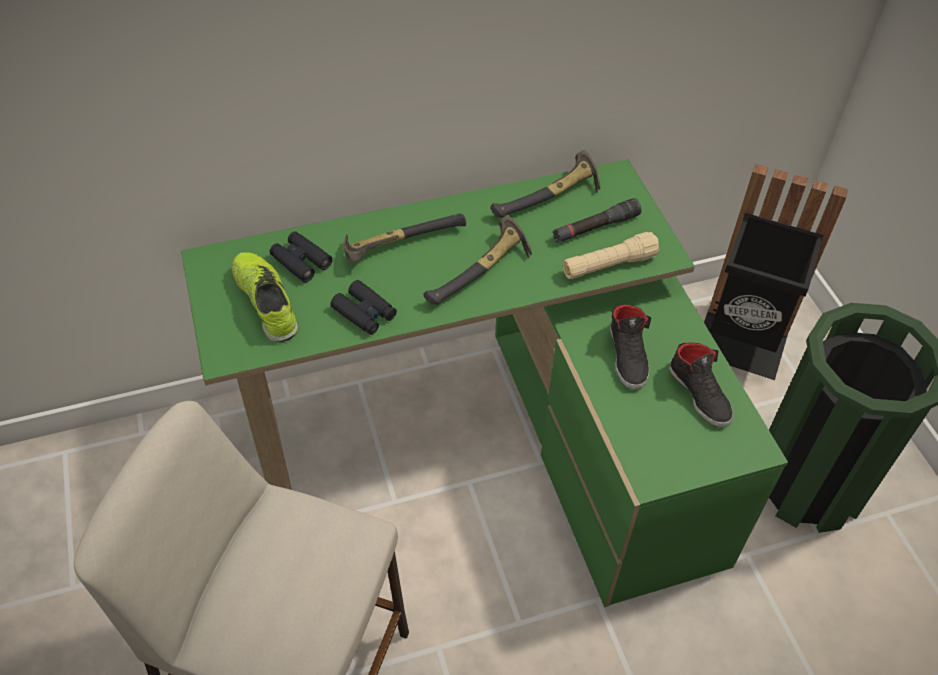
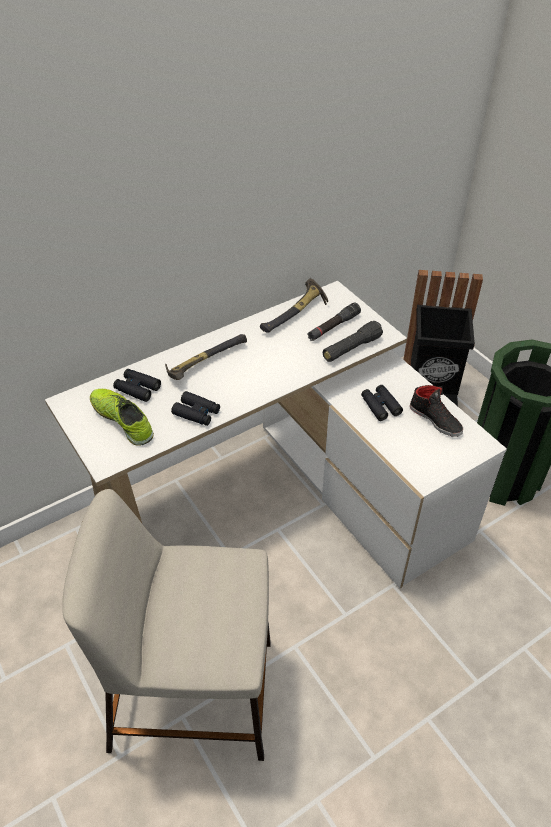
camera: 15 degrees left, 5 degrees down
(482, 273) = (269, 370): hammer -> none
(493, 434) = (283, 493): green desk -> white desk
(609, 265) = (351, 348): beige flashlight -> black flashlight
(628, 356) = (380, 406): black shoe -> black binoculars

